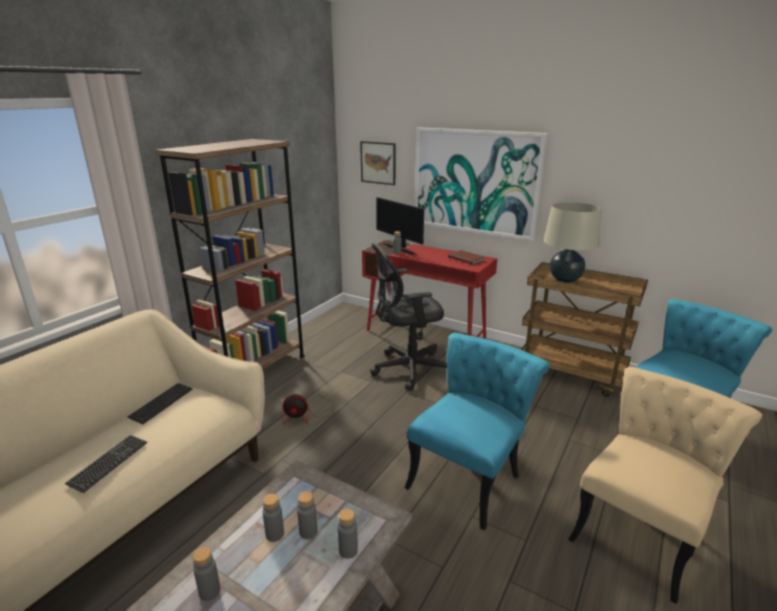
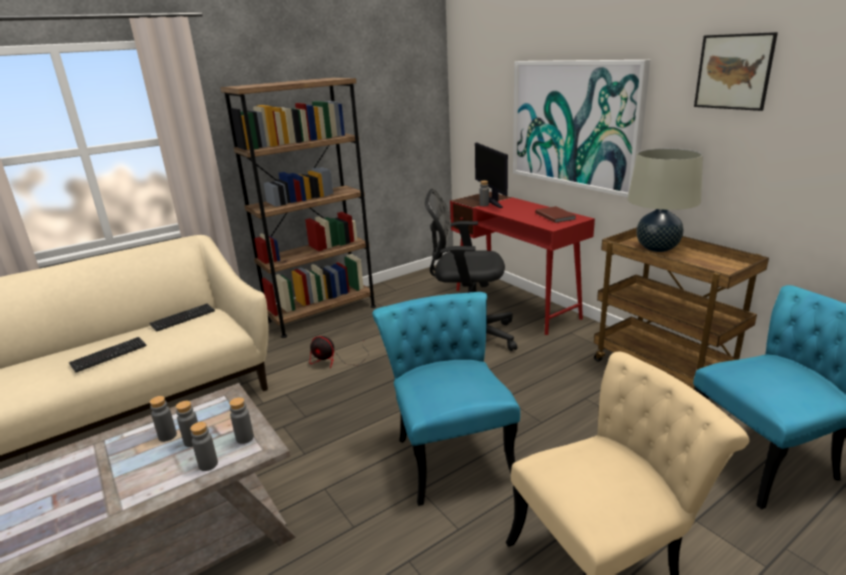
camera: 25 degrees right, 0 degrees up
(209, 591) = (87, 463): grey bottle -> grey bottle (245, 438)
(378, 163) = (483, 104): picture -> picture (733, 72)
(469, 475) = (449, 451): turquoise chair -> turquoise chair turned 75 degrees counterclockwise

